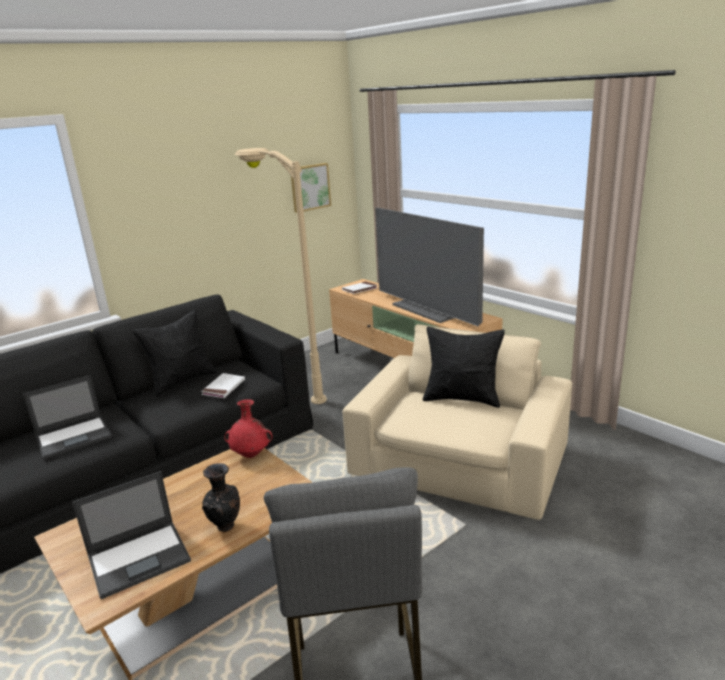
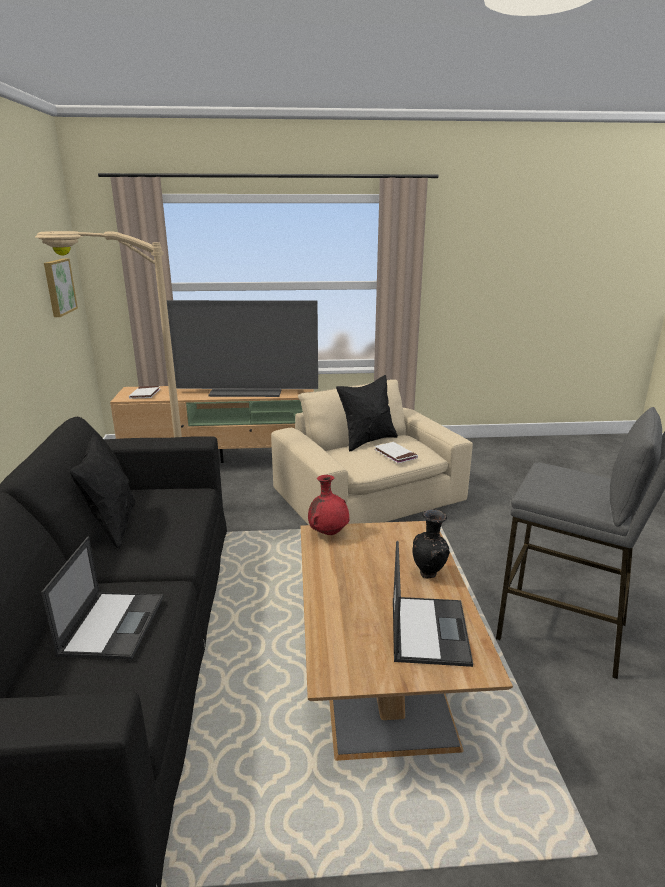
camera: 55 degrees left, 0 degrees up
(224, 388) = (176, 510): white book -> white book (395, 454)

